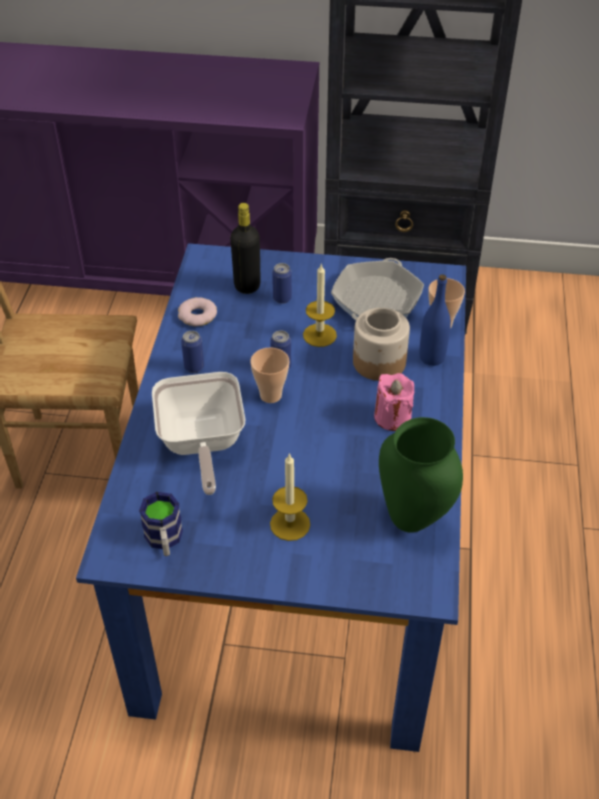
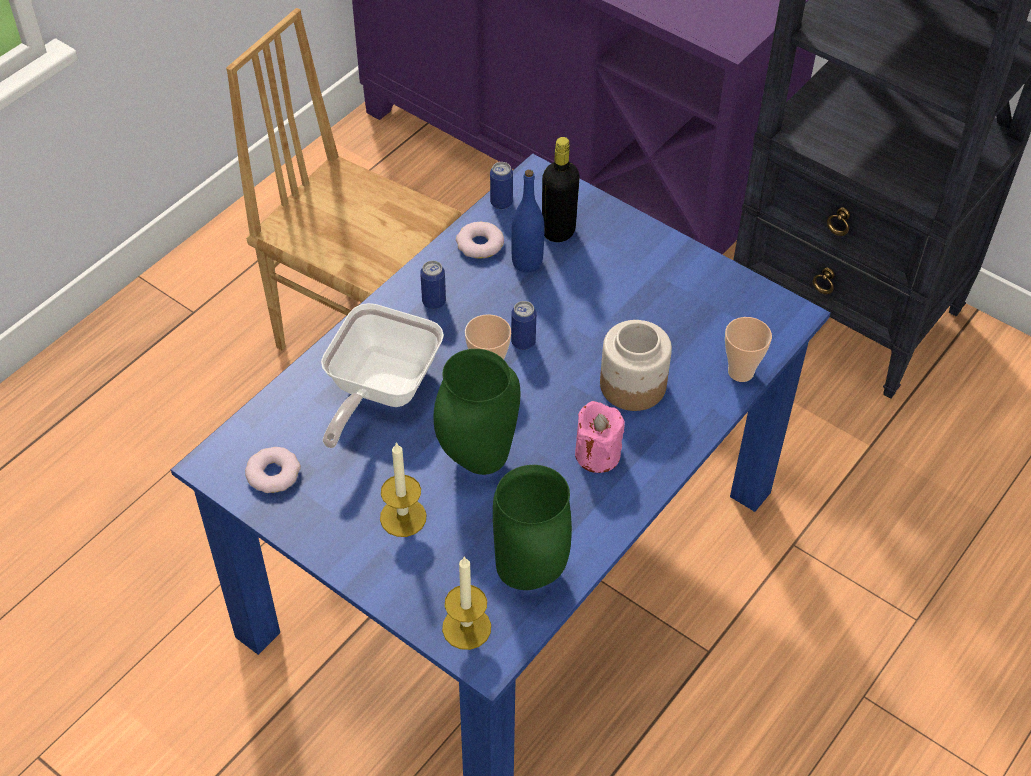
camera: 30 degrees right, 5 degrees up
(164, 540) = (273, 473): mug -> donut
(282, 298) = (584, 263): can -> can (501, 202)
(315, 460) = (479, 462): none -> green vase
(319, 335) = (592, 324): candle -> candle (466, 627)
(376, 299) = (689, 309): frying pan -> none
(432, 357) = (696, 406): blue bottle -> blue bottle (527, 262)

